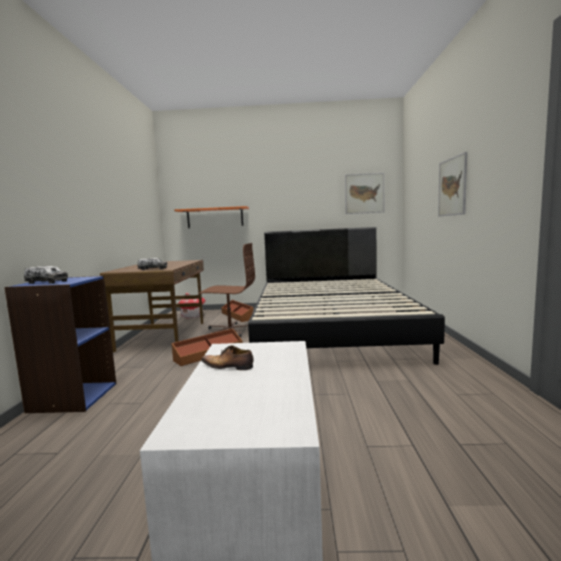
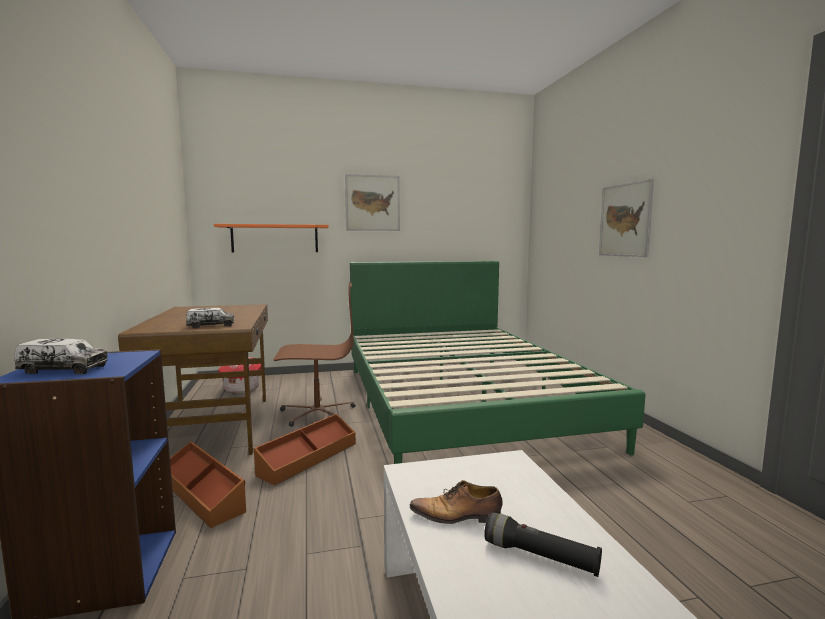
camera: 15 degrees left, 0 degrees up
(237, 316) = (313, 386): brown storage box -> brown storage box (202, 494)
(254, 386) = (540, 557): none -> black flashlight
(330, 328) = (460, 402): black bed -> green bed
(364, 193) = (484, 216): picture -> picture (372, 203)

